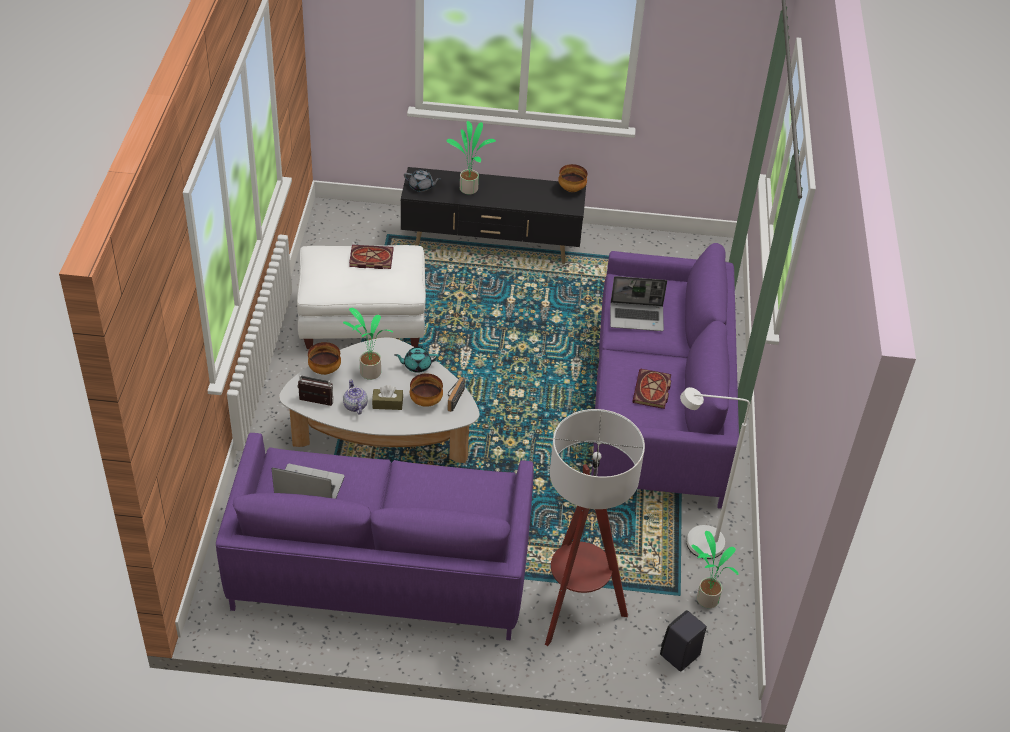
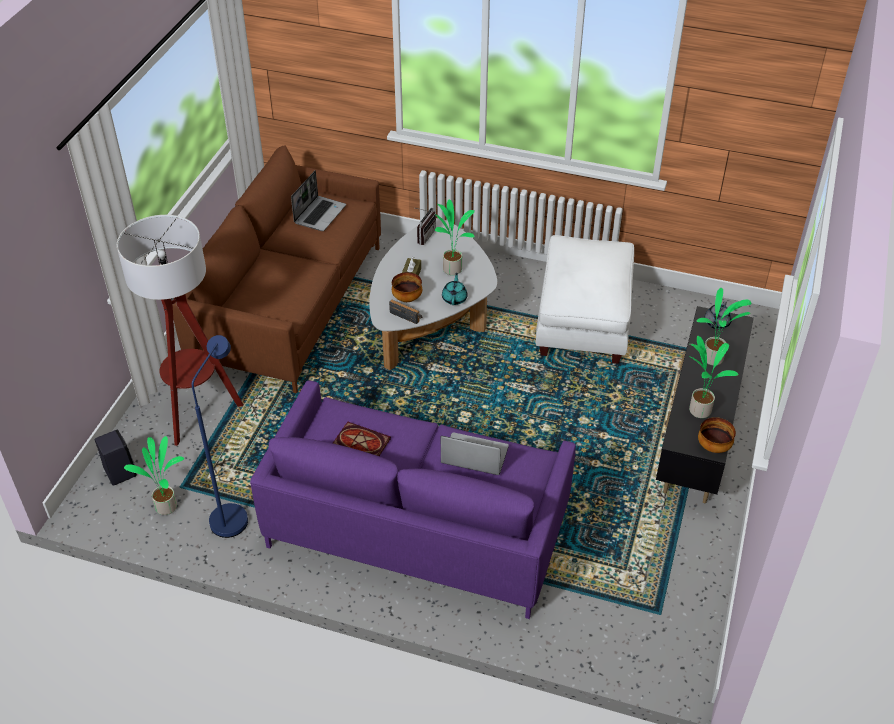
camera: 105 degrees right, 0 degrees up
(324, 369) = (463, 244): bowl -> none
(355, 405) = (414, 257): teapot -> none
(370, 259) = (602, 278): book -> none
(380, 568) = (289, 304): purple sofa -> brown sofa
(532, 196) = (699, 409): none -> potted plant
(637, 317) = (473, 456): laptop -> laptop turned 90 degrees clockwise
(694, 542) = (233, 513): white floor lamp -> blue floor lamp

